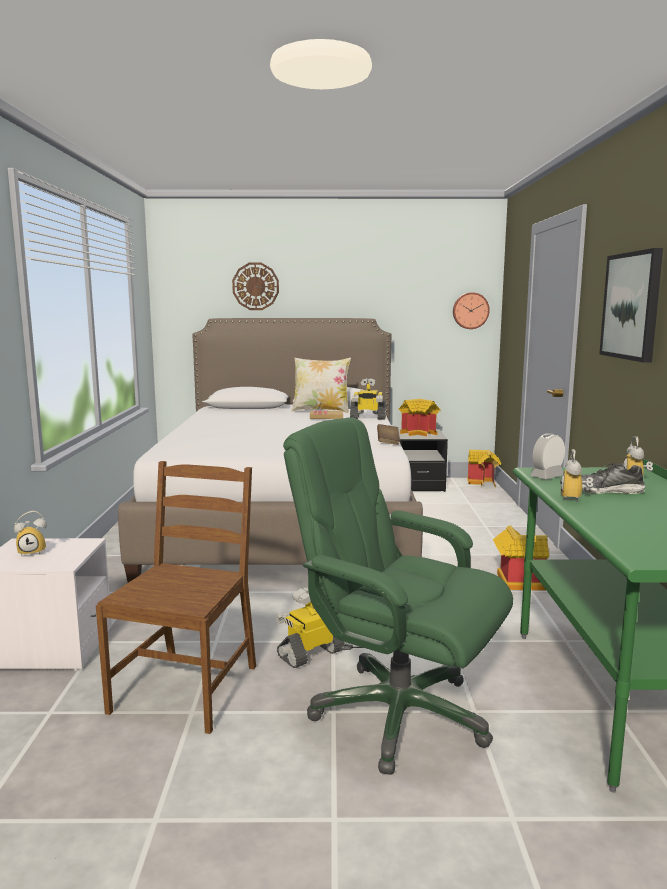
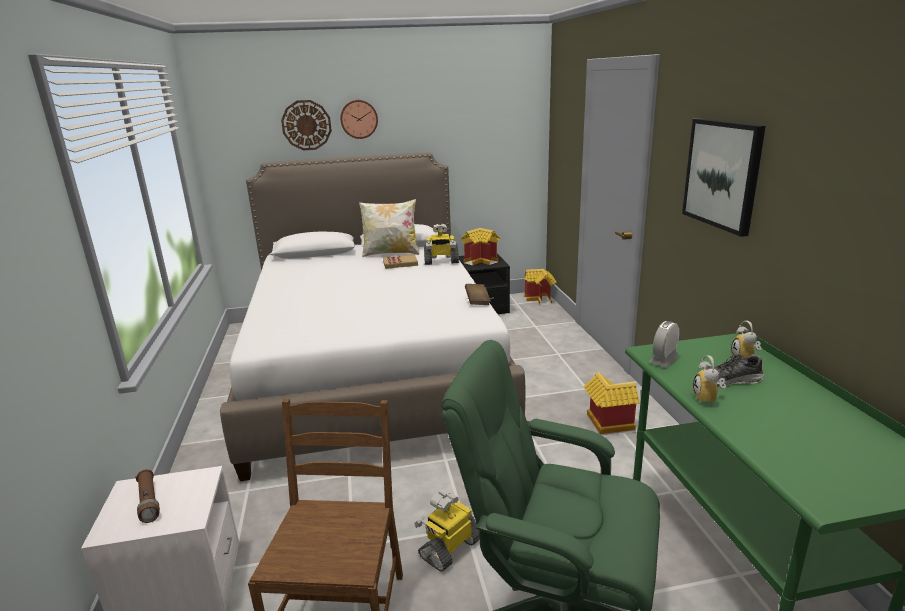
camera: 10 degrees left, 10 degrees up
(33, 552) = (149, 502): alarm clock -> brown flashlight
(470, 310) = (520, 137): wall clock -> wall clock (359, 119)

